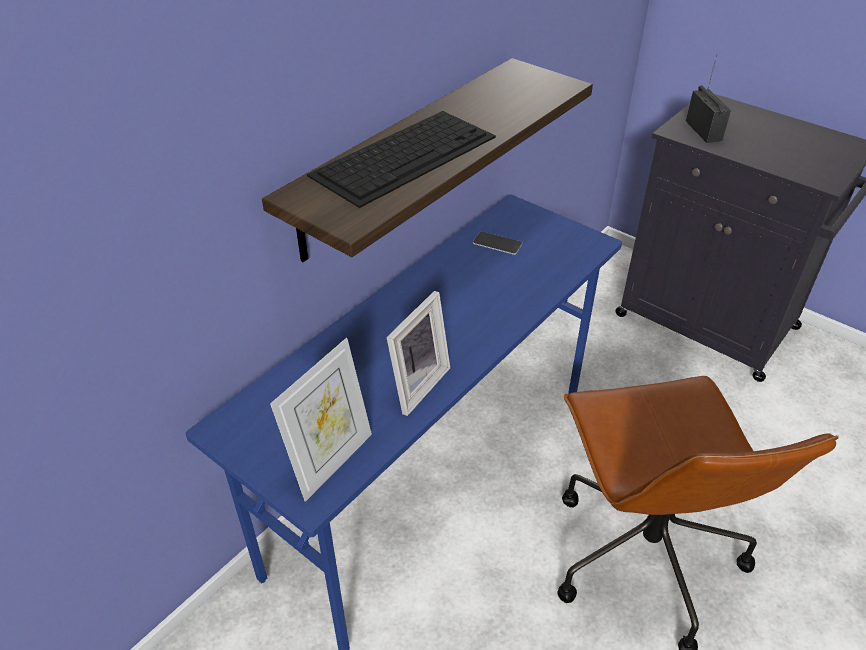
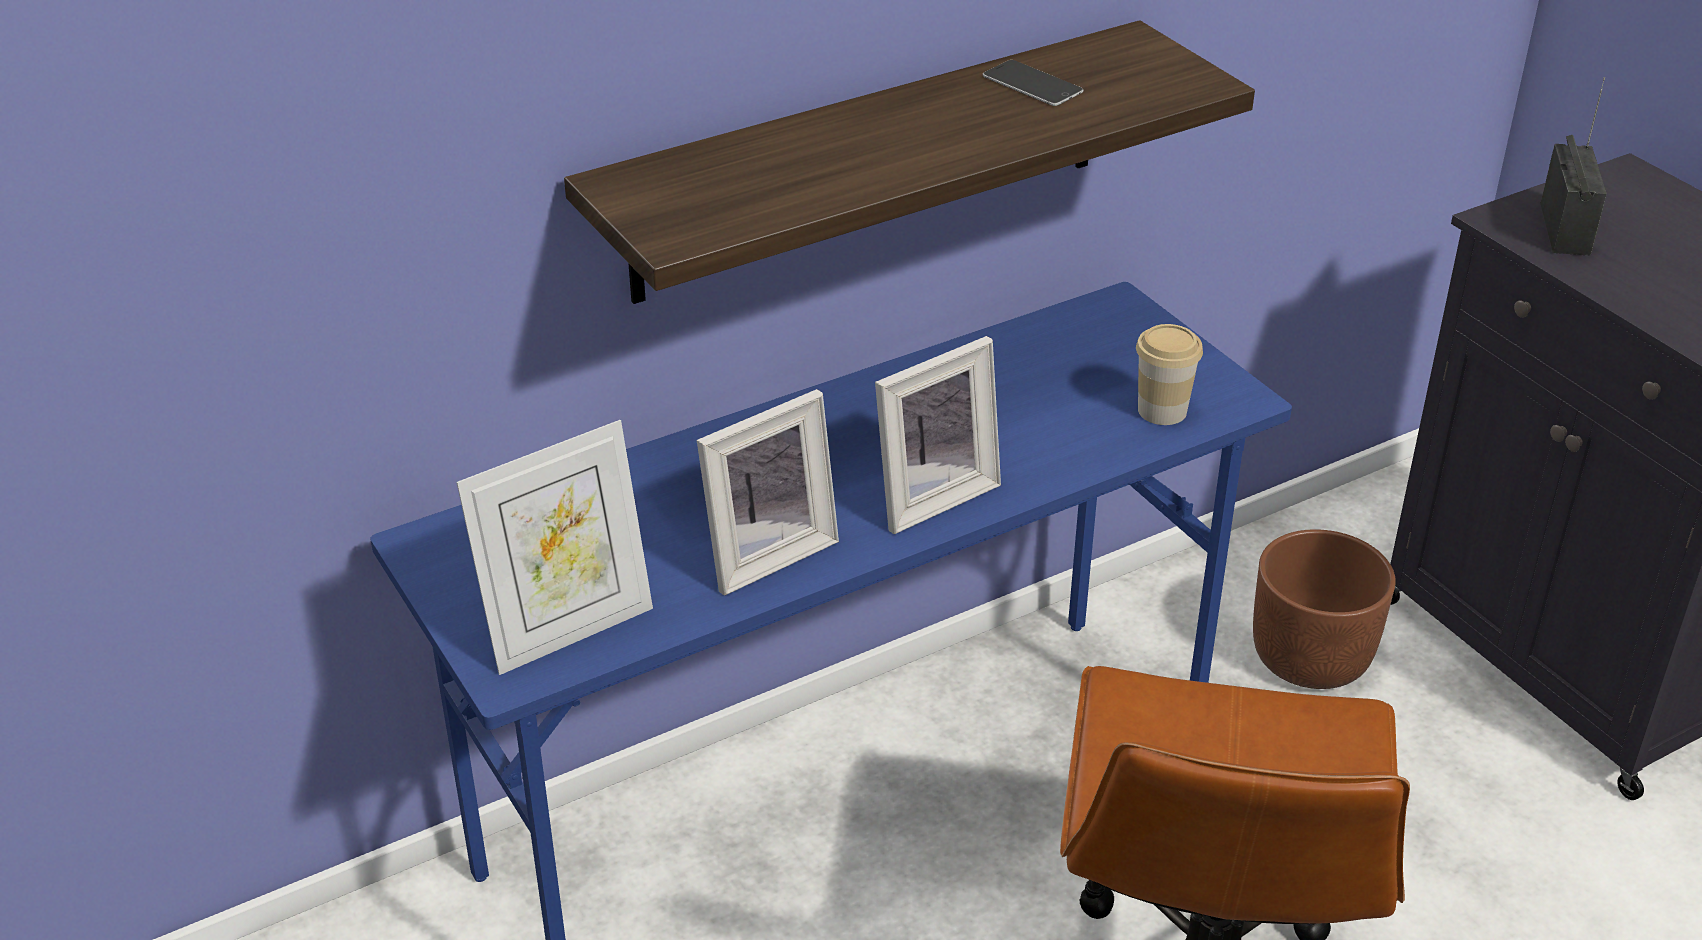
camera: 20 degrees right, 5 degrees down
(405, 155) = (831, 152): keyboard -> none
(481, 329) = (930, 495): none -> picture frame
(497, 243) = (1048, 361): phone -> phone (1032, 84)
(565, 257) = (1162, 410): none -> cup
(602, 350) = (1311, 657): none -> brown planter

